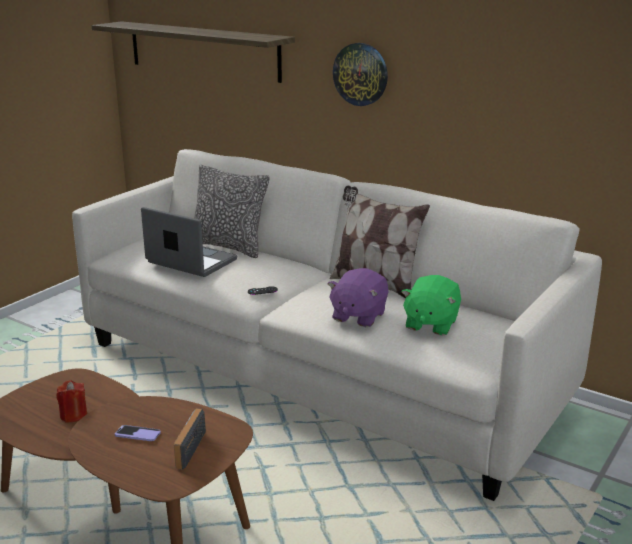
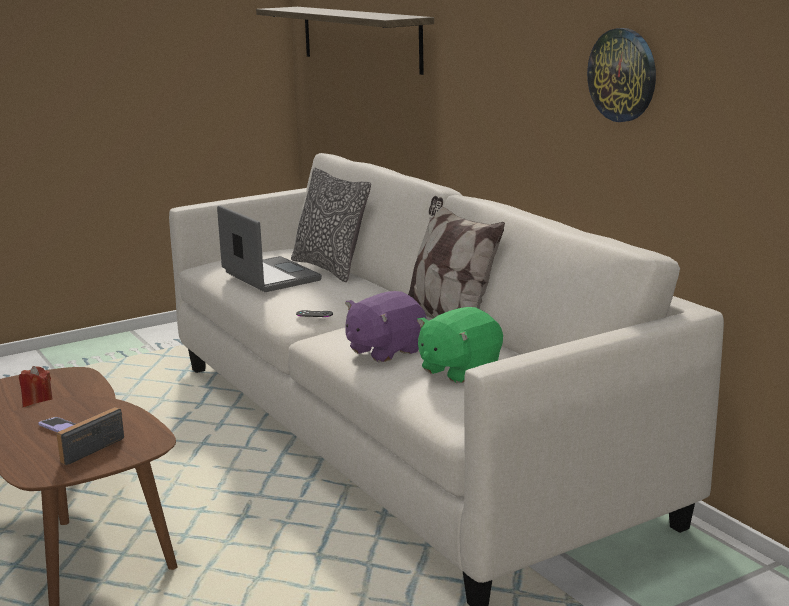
camera: 25 degrees right, 5 degrees down
(360, 74) = (491, 62): wall clock -> wall clock (623, 75)

